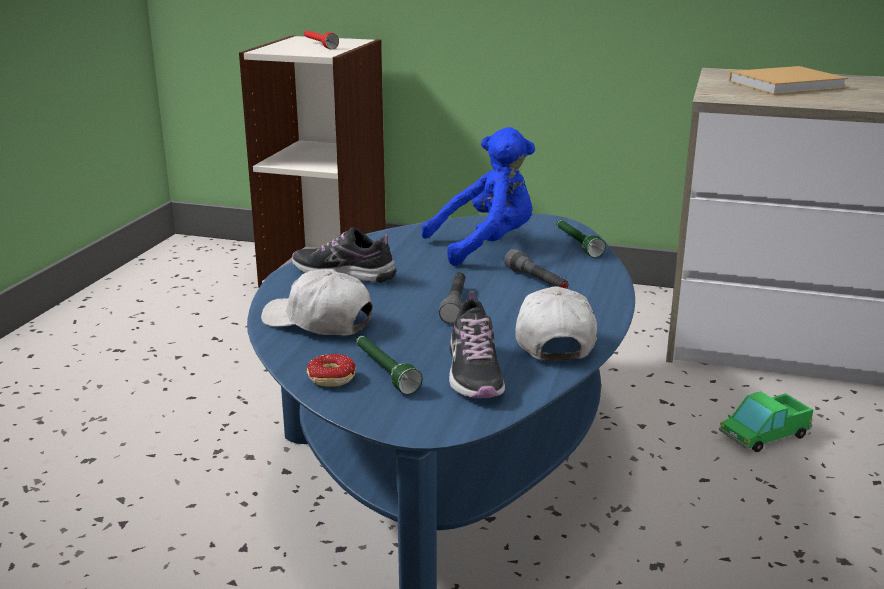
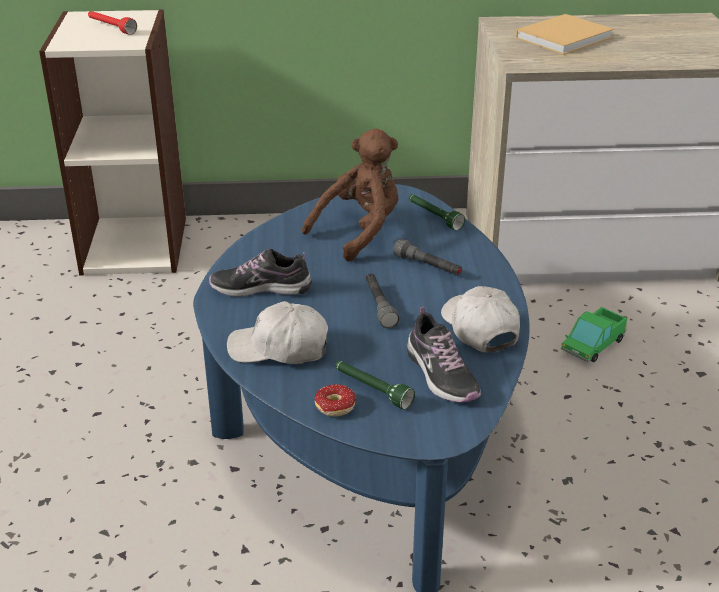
camera: 20 degrees left, 10 degrees up
(486, 246) = (360, 232): blue plush toy -> brown plush toy

